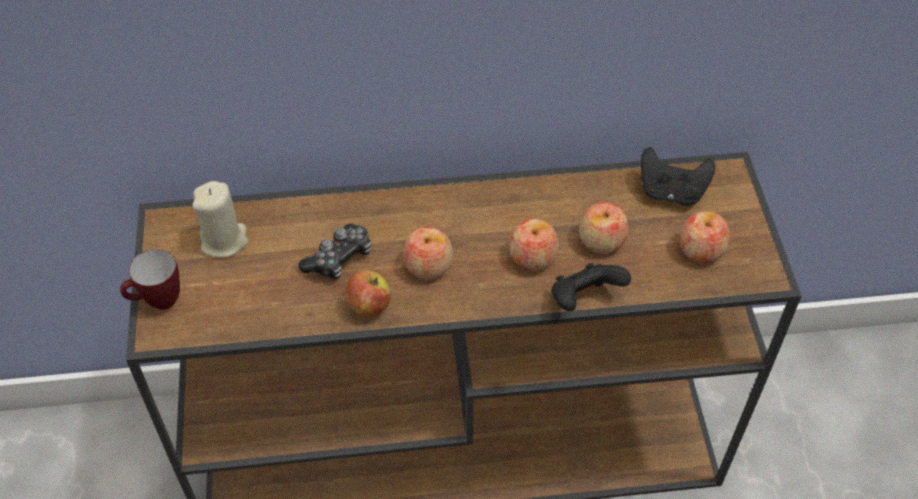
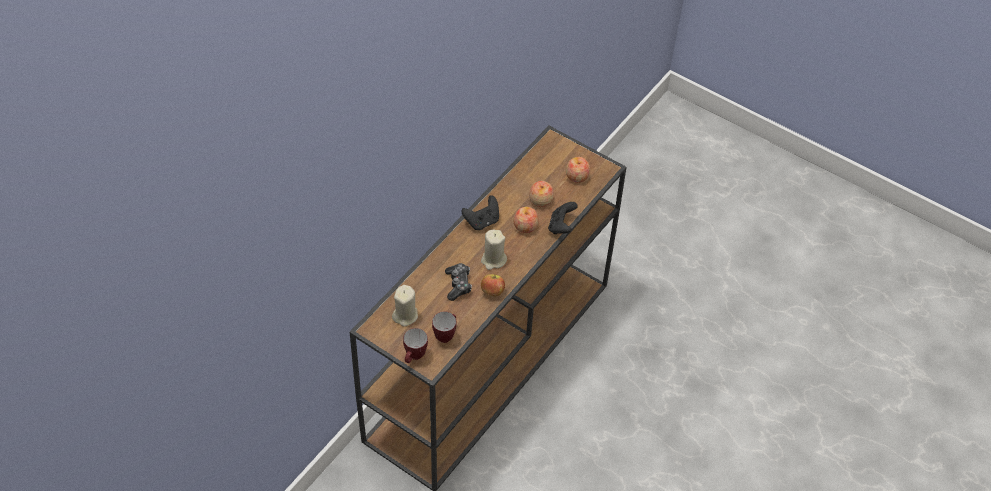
camera: 50 degrees left, 0 degrees up
(233, 309) = (445, 335): none -> mug
(428, 266) = (493, 260): apple -> beige candle
(671, 192) = (542, 162): black game controller -> black game controller (482, 221)

